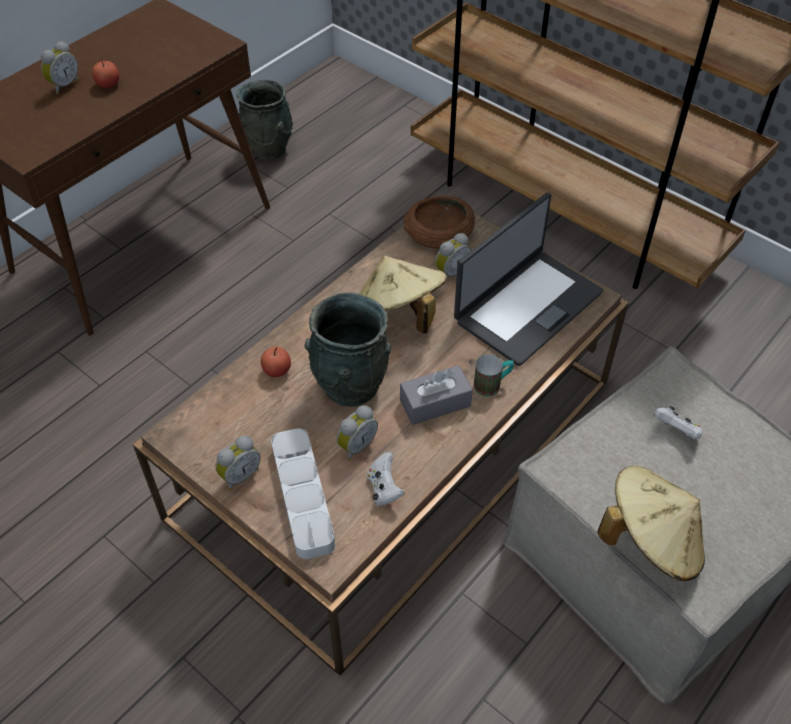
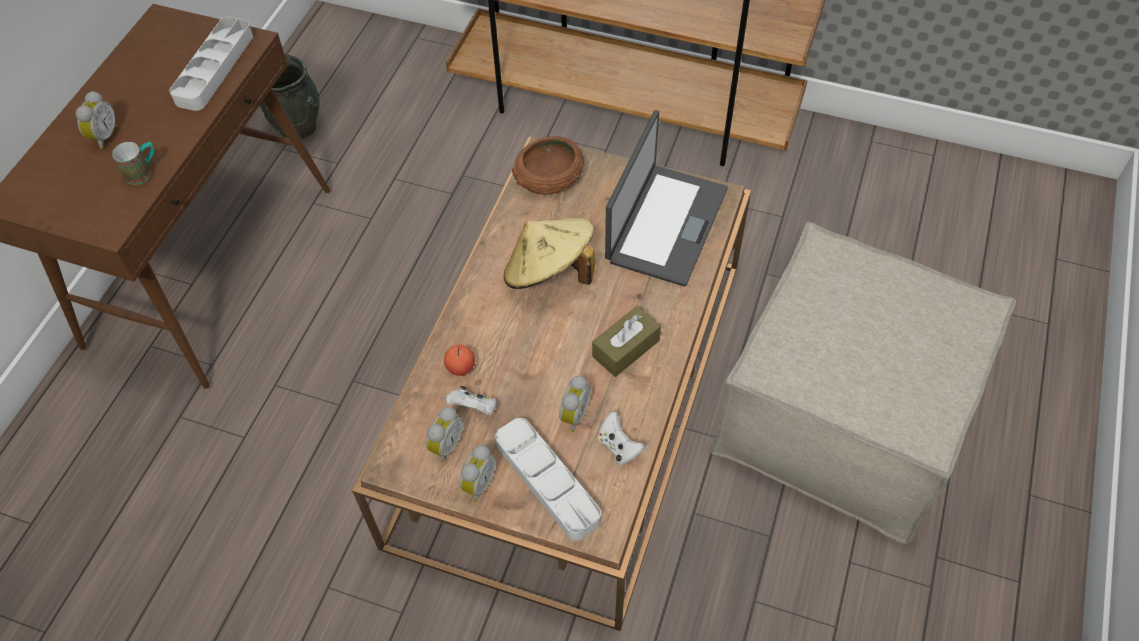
camera: 20 degrees left, 5 degrees up
(108, 84) = (153, 122): apple -> none
(180, 57) = (214, 68): none -> grey tray
(350, 387) = (539, 360): grey vase -> none
(435, 403) = (626, 348): grey tissue box -> brown tissue box
(450, 272) = (578, 213): alarm clock -> alarm clock (445, 445)
(492, 384) = (669, 312): mug -> mug (144, 172)
(650, 540) = (869, 409): beige hat -> none
(676, 431) = (847, 301): white game controller -> white game controller (474, 408)

